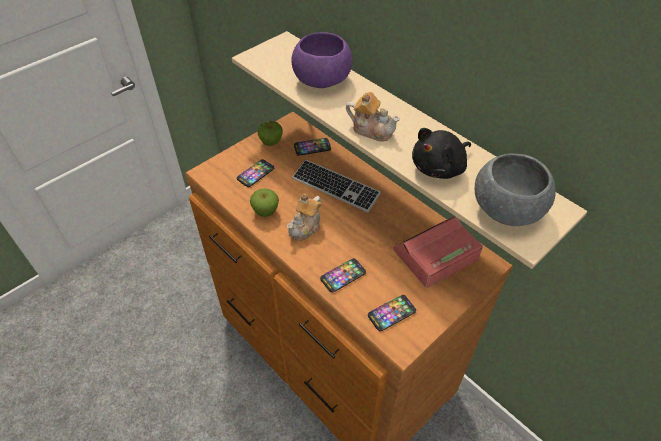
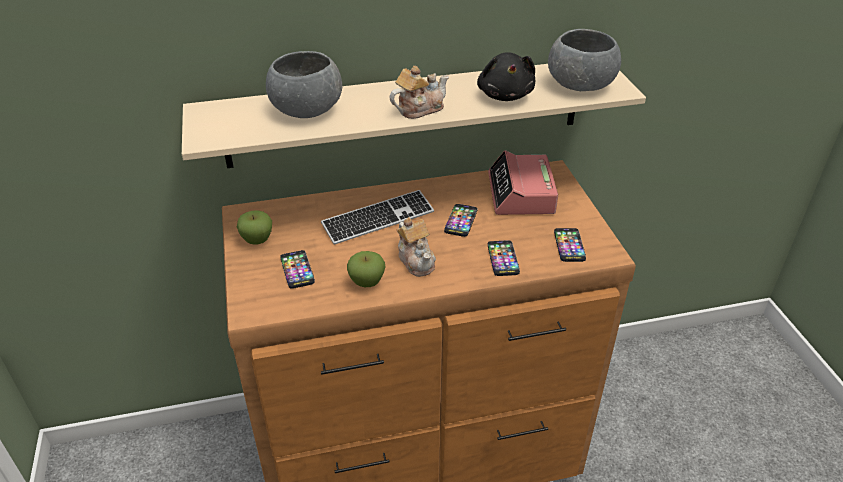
camera: 60 degrees left, 10 degrees down
(312, 147) = (301, 213): phone -> phone (461, 221)
(322, 80) = (306, 110): purple bowl -> grey bowl

